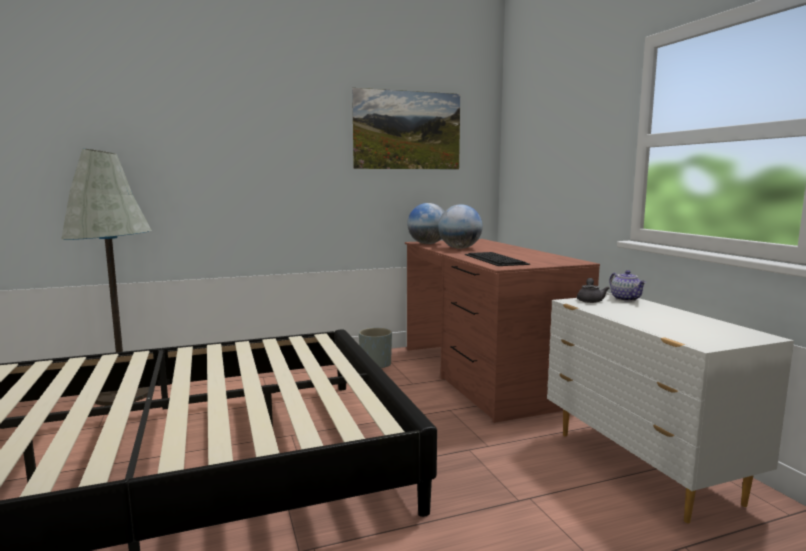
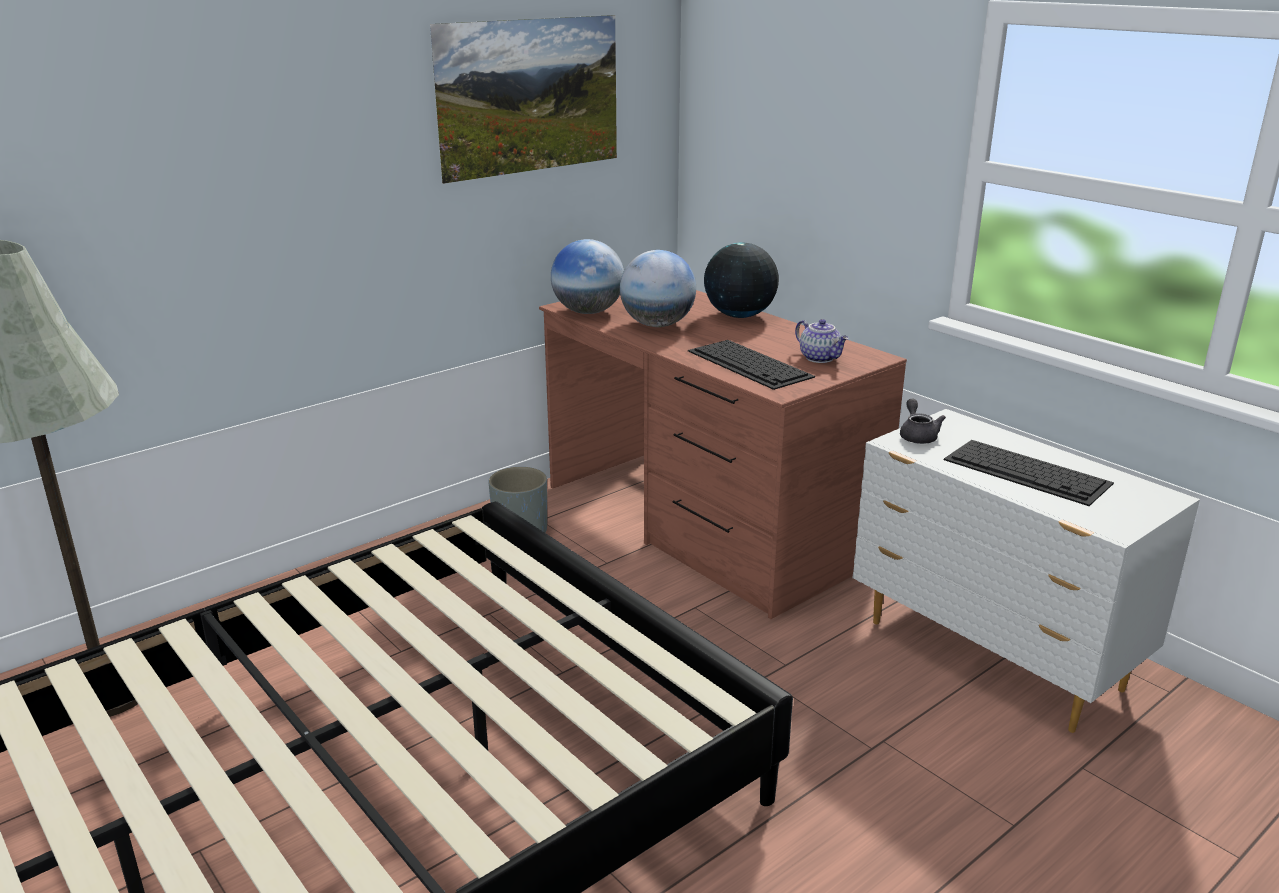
camera: 20 degrees left, 15 degrees up
(511, 248) = (739, 316): none -> globe
(626, 299) = (962, 425): teapot -> teapot (820, 358)
(657, 318) = (1028, 471): none -> keyboard

